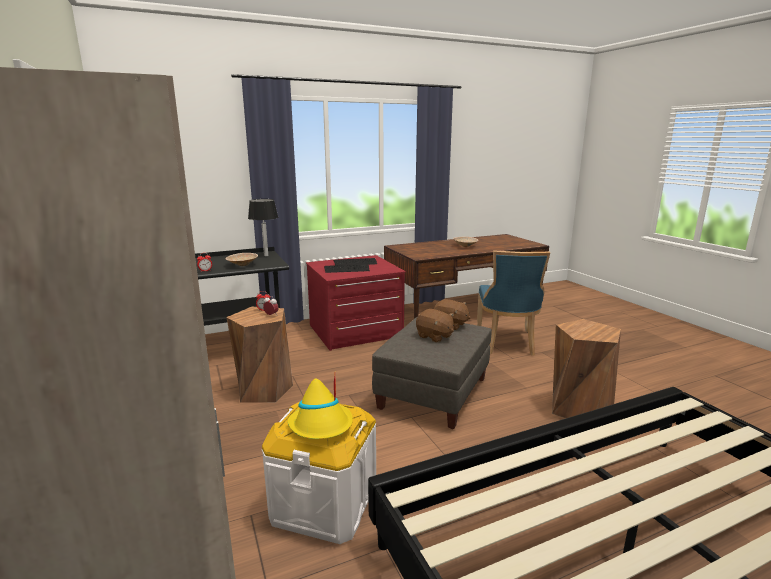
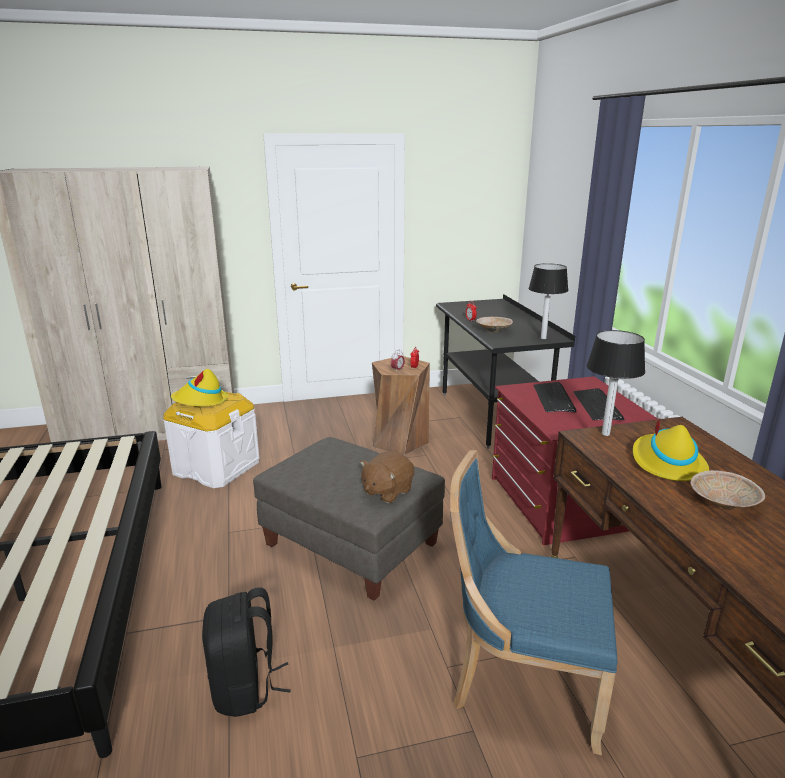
camera: 100 degrees right, 5 degrees up
(413, 254) = (606, 434): none -> table lamp
(434, 336) = (349, 472): brown plush toy -> none
(437, 249) = (666, 463): none -> yellow hat
(578, 409) = (245, 688): brown stool -> black backpack

